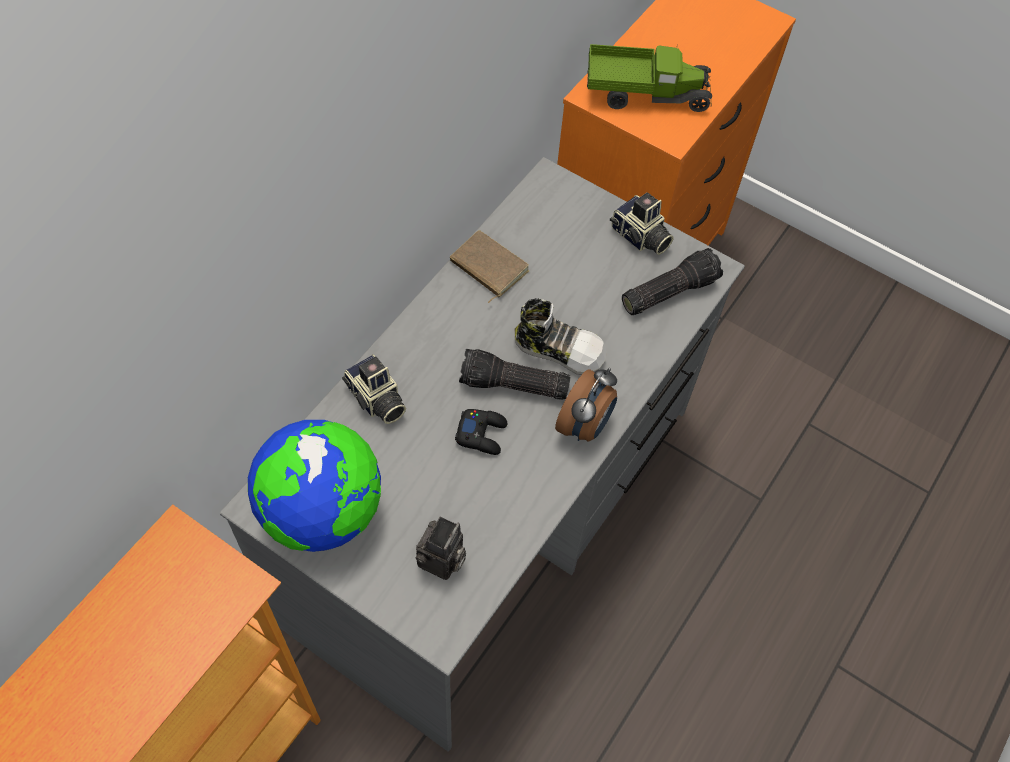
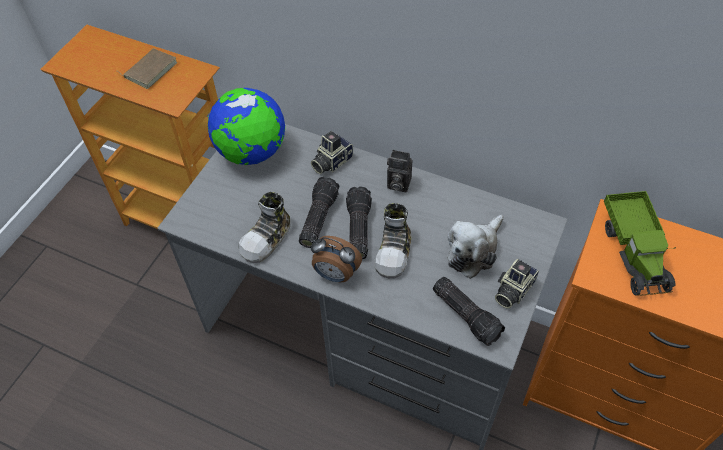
camera: 85 degrees right, 5 degrees down
(441, 562) = (226, 212): camera -> camera (397, 184)
(482, 434) = (317, 218): black game controller -> flashlight
(487, 268) = (450, 200): brown book -> brown book (150, 70)
(506, 506) = (267, 239): none -> shoe
(575, 262) = (473, 251): none -> plush toy

